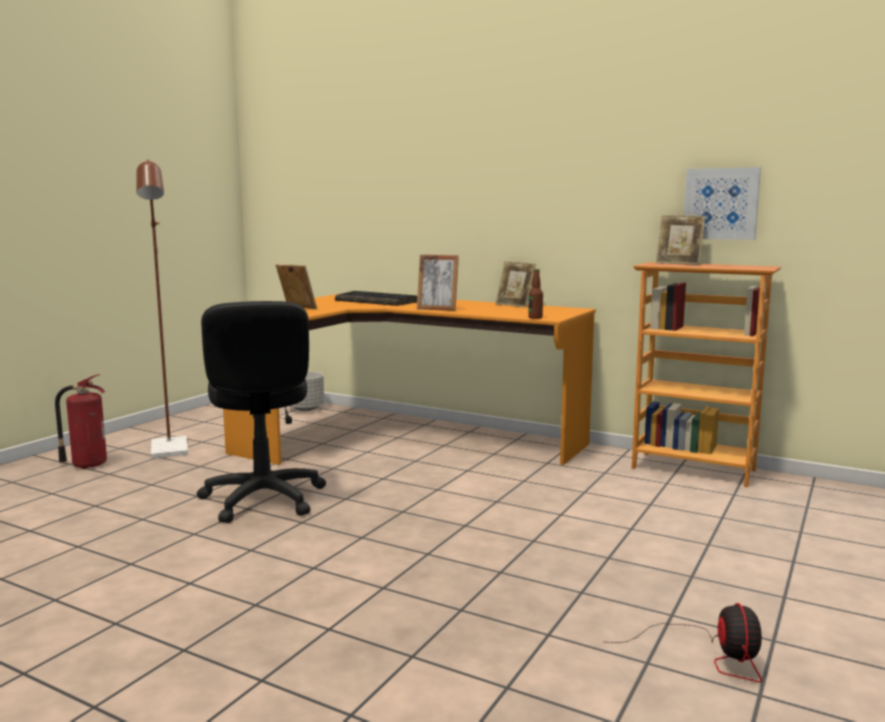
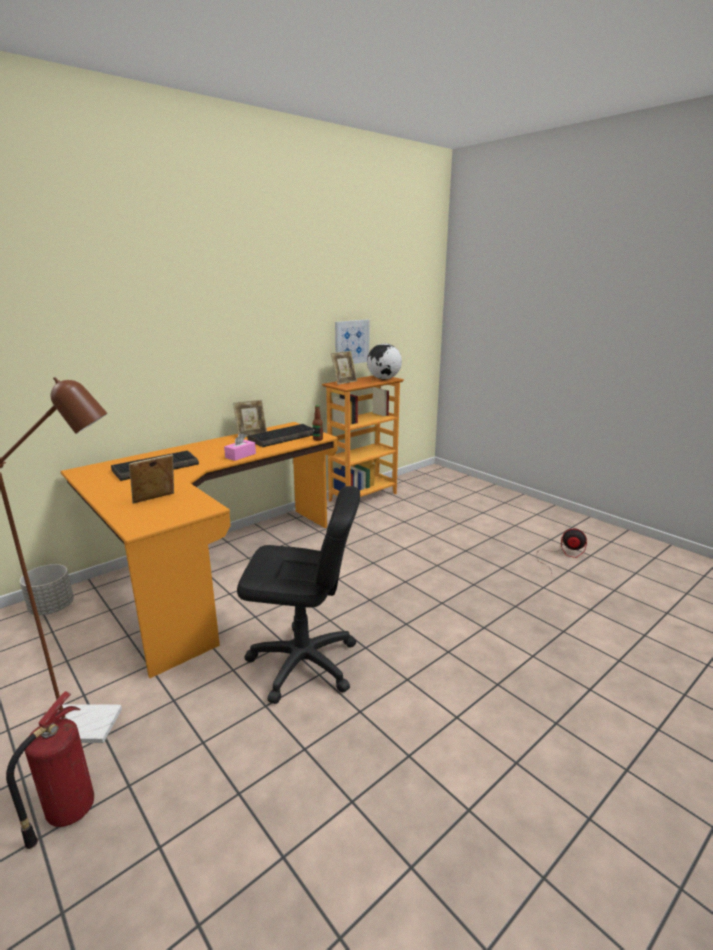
camera: 70 degrees left, 10 degrees up
(437, 309) = (240, 455): picture frame -> pink tissue box
(523, 311) = (283, 437): none -> keyboard
(746, 267) = (383, 379): none -> globe

